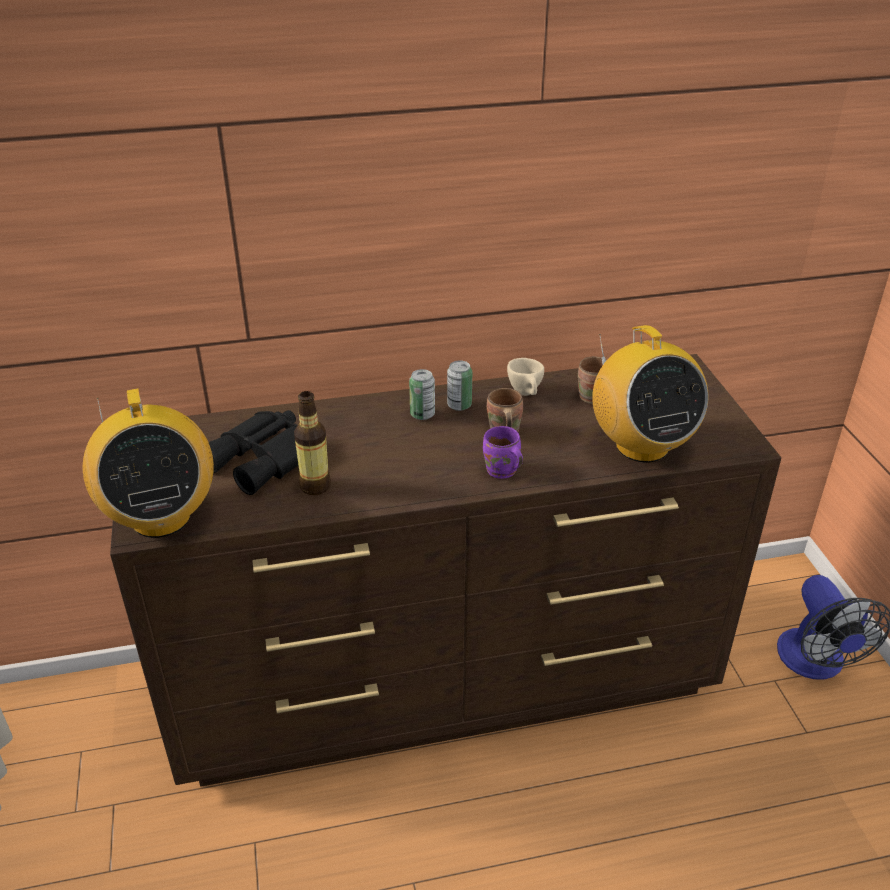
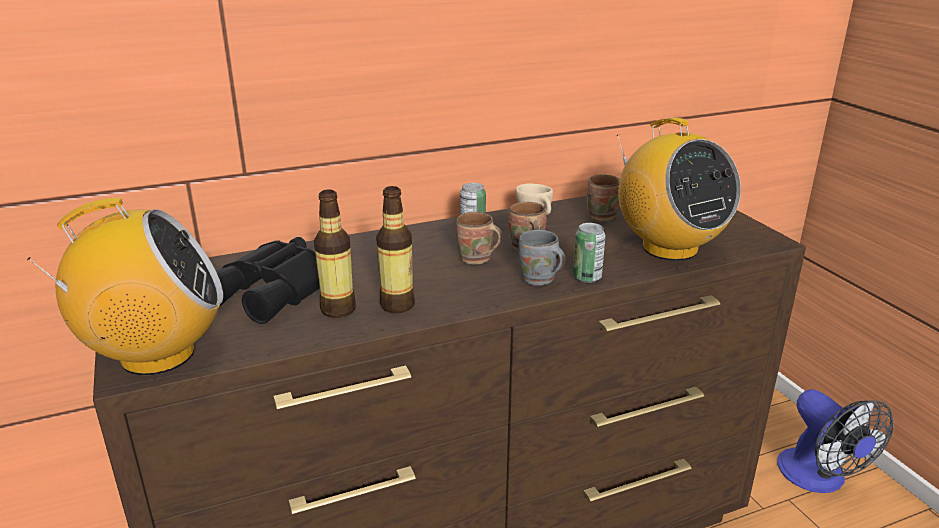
camera: 10 degrees left, 10 degrees down
(160, 517) = (156, 355): radio -> radio turned 75 degrees counterclockwise
(367, 487) = (397, 305): none -> bottle
(422, 414) = (437, 241): can -> can (587, 277)
(452, 441) = (476, 260): none -> brown mug
(501, 472) = (538, 280): purple mug -> grey mug

